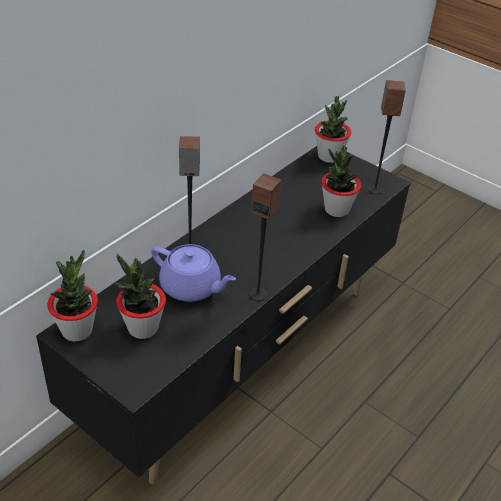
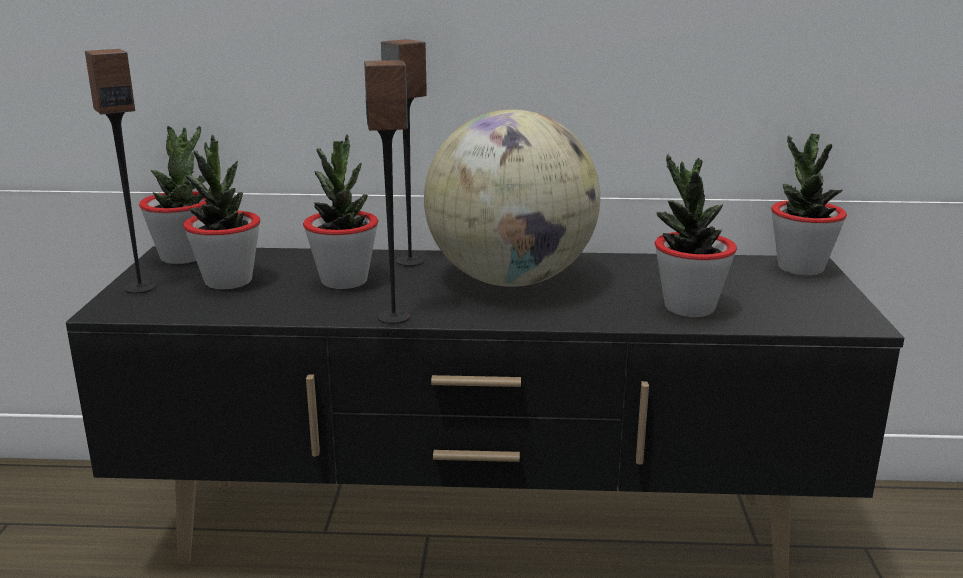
camera: 55 degrees right, 20 degrees down
(191, 287) = (344, 281): purple teapot -> potted plant
(253, 236) = (511, 280): none -> globe
(374, 189) = (807, 317): speaker -> speaker (140, 287)

